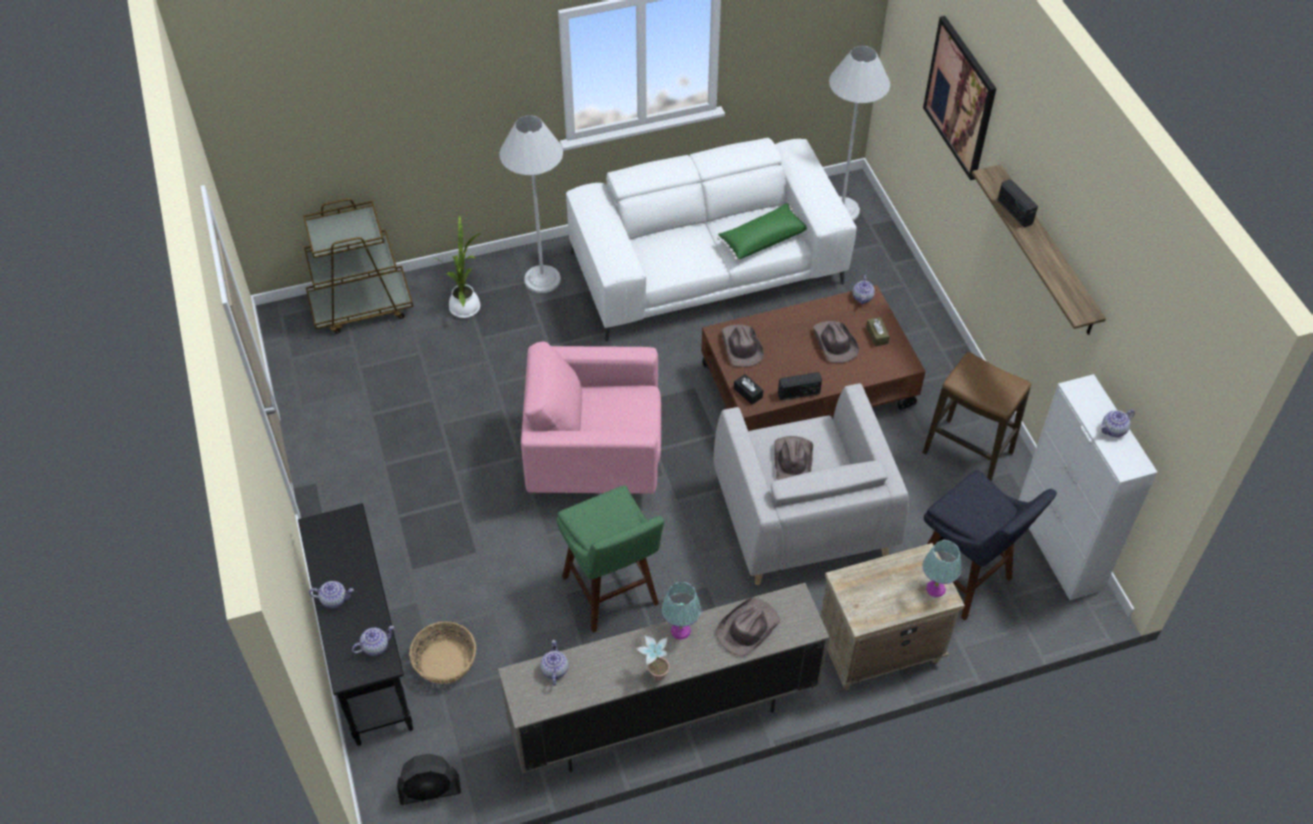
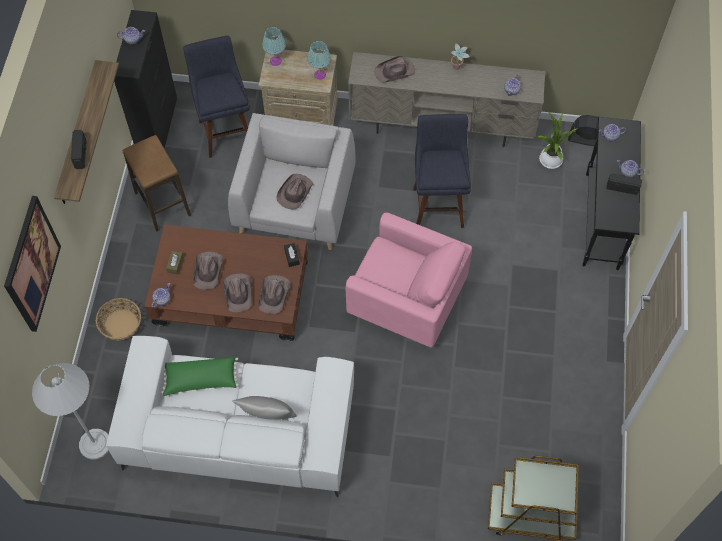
camera: 155 degrees left, 10 degrees up
(446, 661) = (555, 204): basket -> basket (121, 325)
(465, 306) = (446, 477): potted plant -> potted plant (549, 161)
(542, 279) = (373, 478): white floor lamp -> none
(613, 595) = (438, 203): green stool -> blue stool
(671, 233) = (267, 417): none -> grey pillow
(681, 630) = (432, 84): turquoise table lamp -> turquoise table lamp (319, 74)
(783, 334) = (238, 292): none -> brown hat
(798, 393) = (258, 242): radio -> radio (622, 188)
(1058, 548) = (158, 126): white cabinet -> black cabinet

